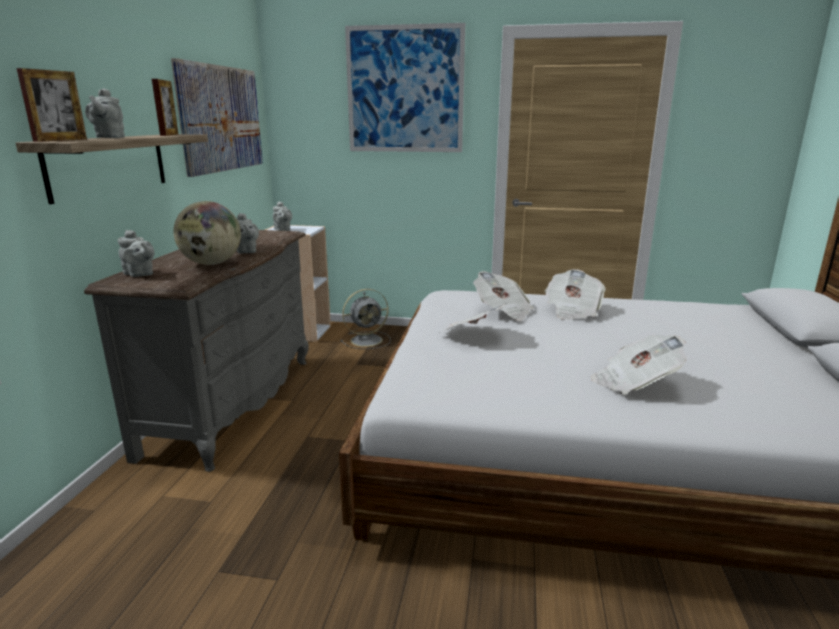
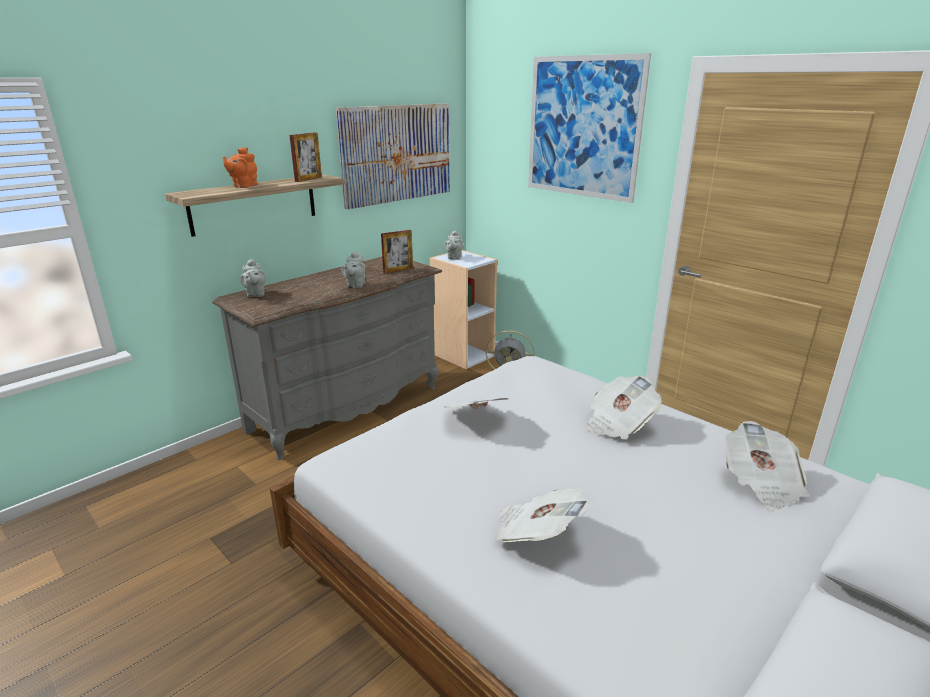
camera: 35 degrees right, 5 degrees up
(61, 140) = (195, 192): picture frame -> picture frame (398, 270)
(109, 138) = (243, 186): grey teapot -> orange teapot
(211, 263) = (312, 294): globe -> none
(503, 311) = (543, 401): newspaper -> newspaper (761, 483)

